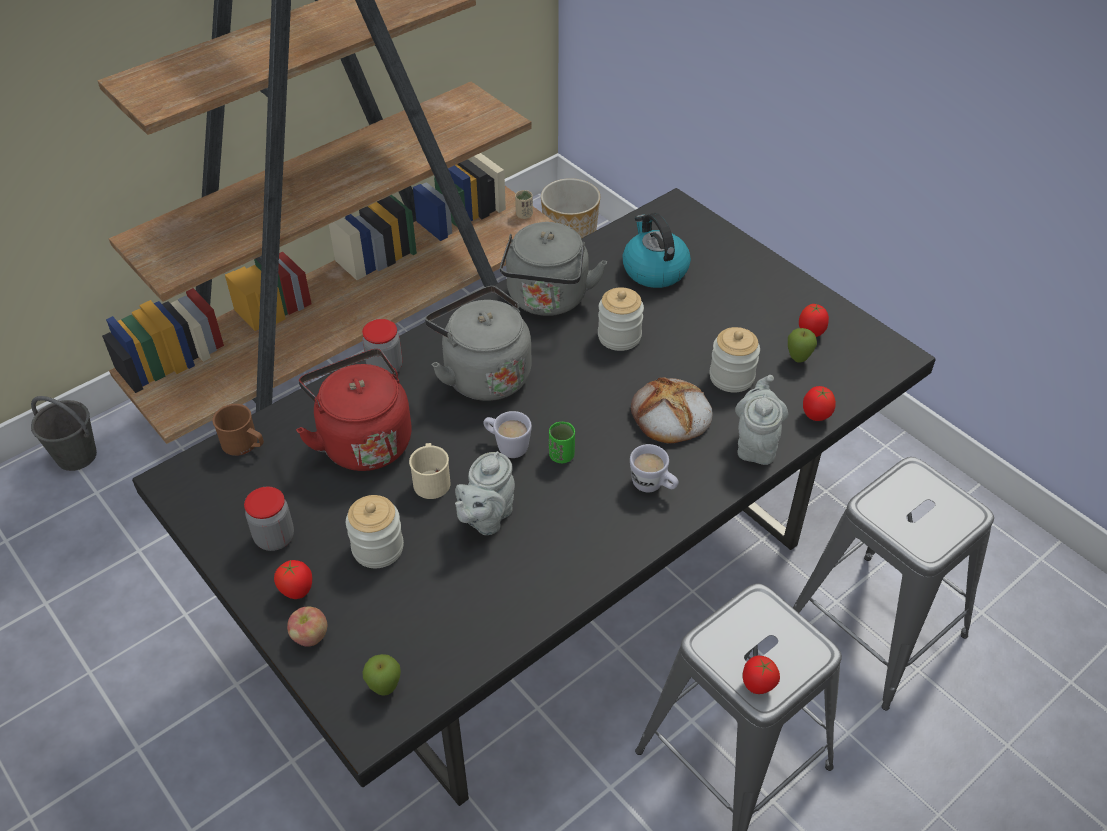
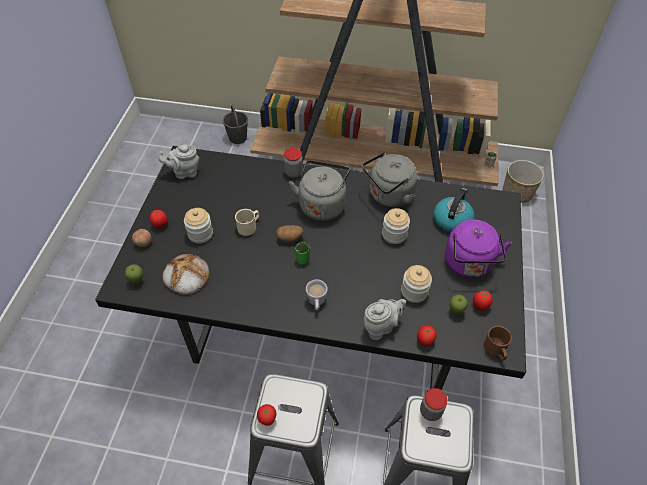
camera: 50 degrees right, 5 degrees up
(244, 444) = (215, 162): brown mug -> brown mug (495, 350)
(274, 538) = (179, 201): jar -> jar (430, 411)
(363, 440) = (249, 192): red kettle -> none
(486, 518) = (245, 257): grey teapot -> grey teapot (184, 172)
(507, 446) = (290, 238): white mug -> potato
(670, 416) = (365, 283): bread -> bread (186, 276)
(739, 301) = (469, 264): none -> purple kettle

